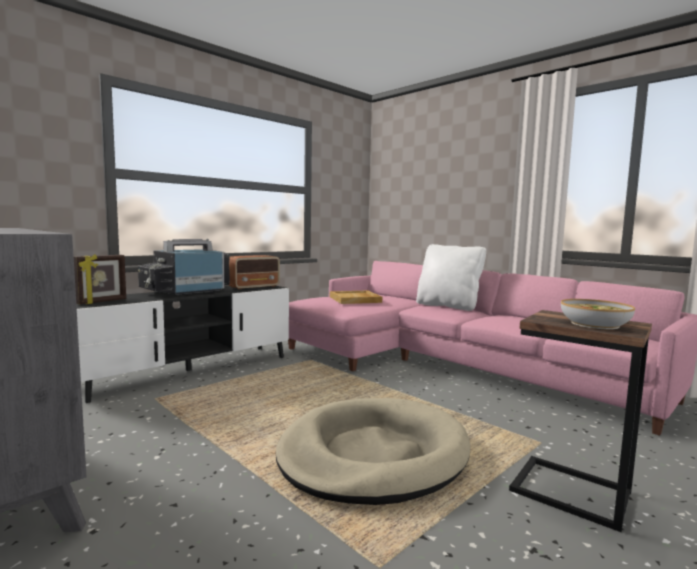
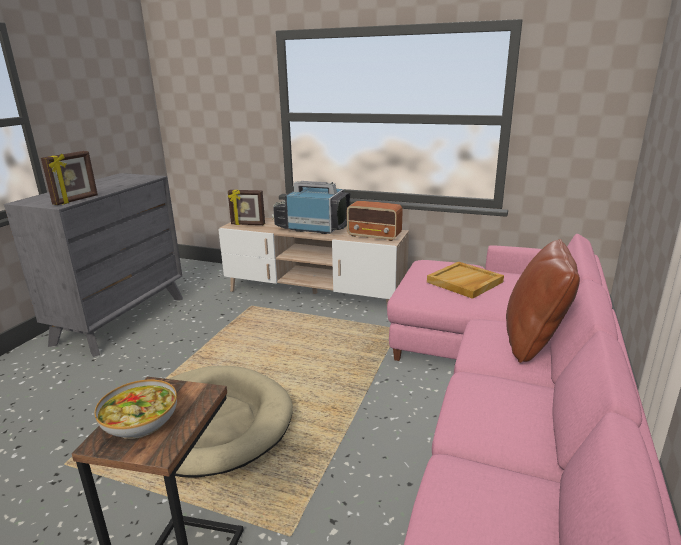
camera: 65 degrees right, 15 degrees up
(34, 231) = (76, 200): none -> picture frame
(189, 370) = (314, 293): black tv stand -> beige tv stand
(448, 306) = (533, 341): white pillow -> brown pillow

